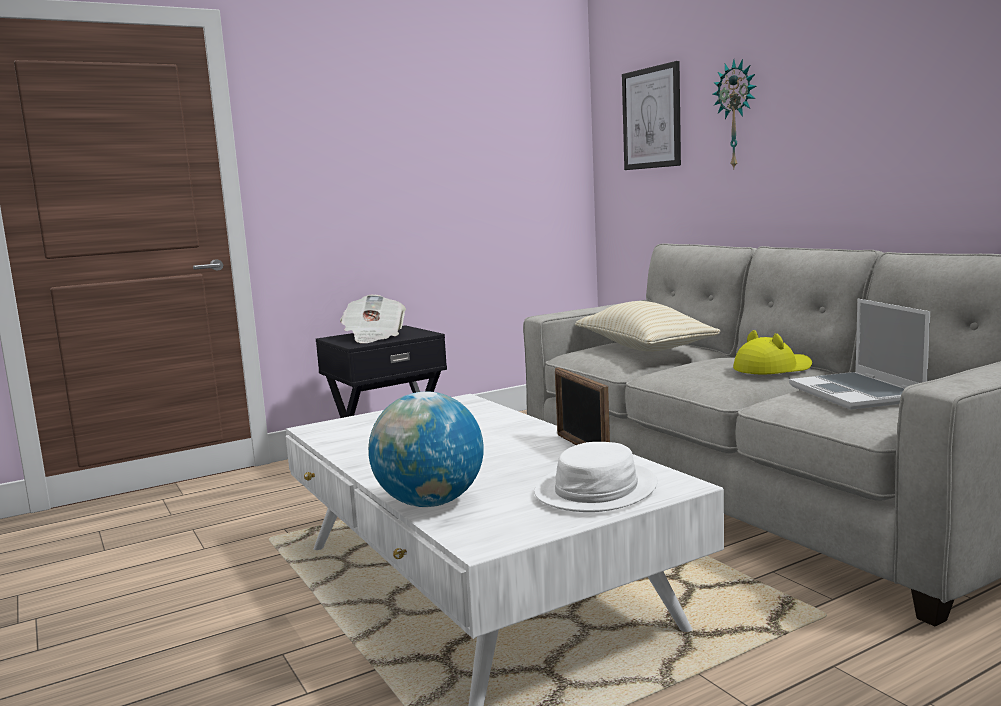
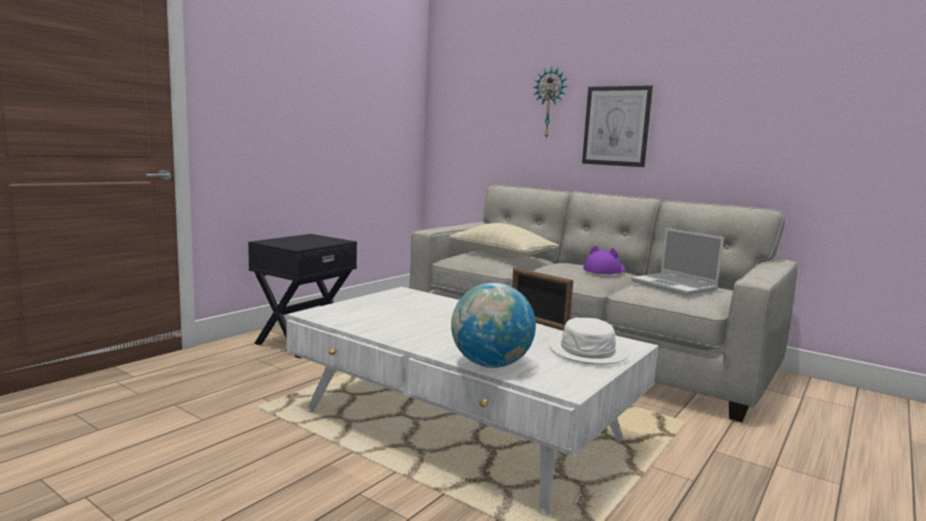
camera: 25 degrees left, 0 degrees up
(374, 337) = (301, 242): newspaper -> none
(652, 118) = (480, 97): picture -> picture (616, 126)
(772, 369) = (604, 271): yellow hat -> purple hat

